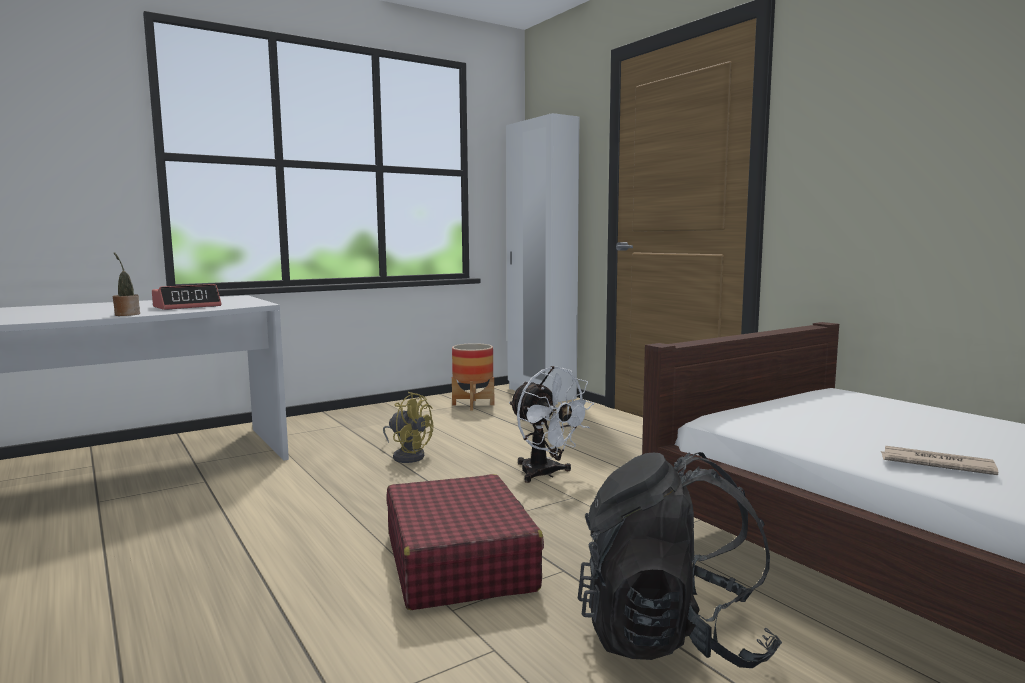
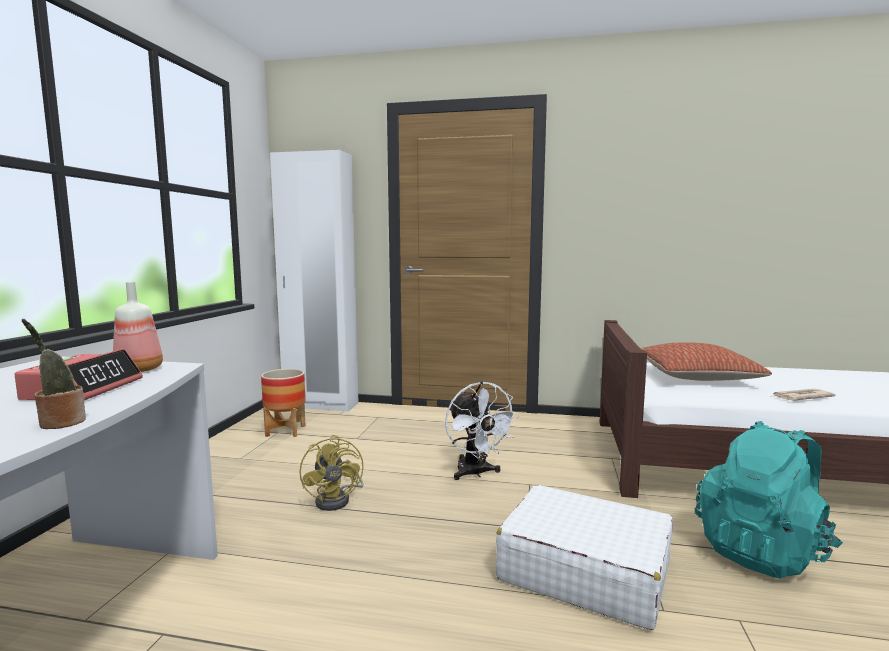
camera: 45 degrees left, 0 degrees up
(243, 303) = (140, 369): none -> bottle
(408, 455) = (338, 499): yellow fan -> yellow fan turned 90 degrees clockwise
(459, 561) = (583, 571): red suitcase -> white suitcase
(545, 474) = (475, 473): white fan -> white fan turned 60 degrees clockwise
(671, 638) = (762, 551): black backpack -> turquoise backpack
(858, 416) = (697, 377): none -> pillow

